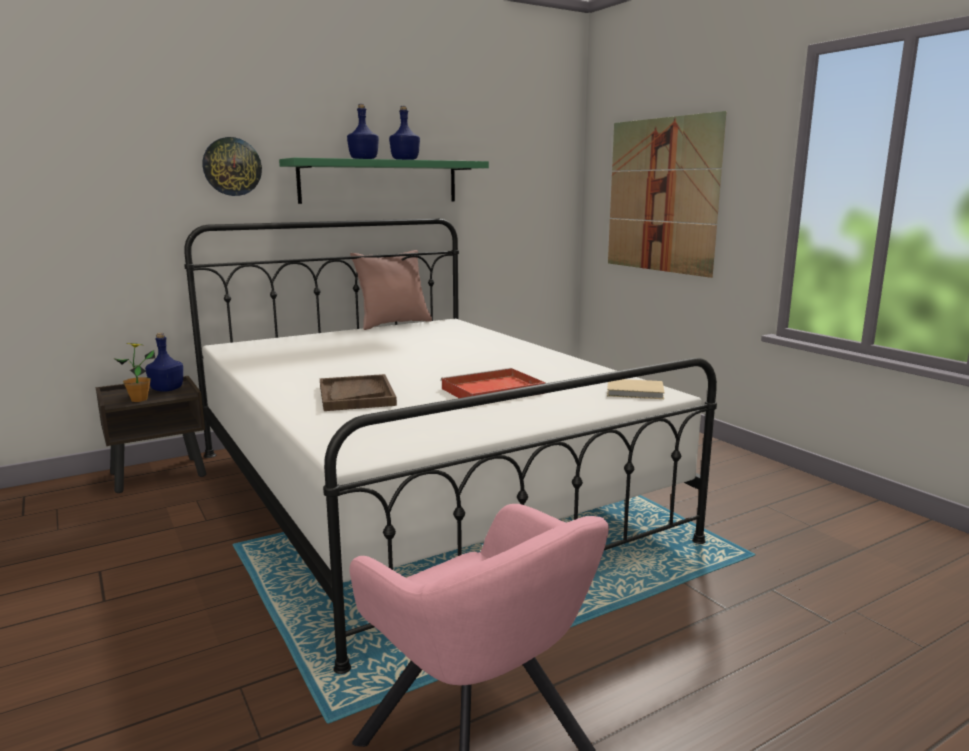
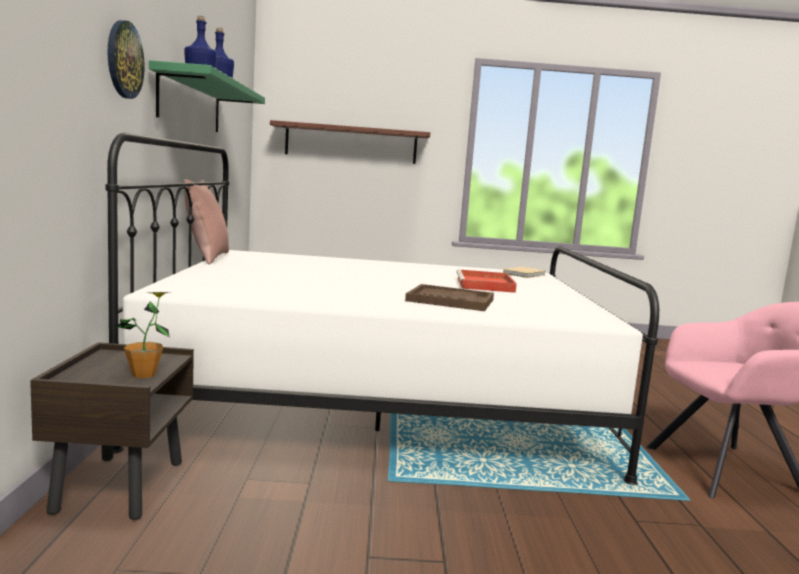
camera: 60 degrees left, 5 degrees down
(166, 389) = (125, 360): blue bottle -> none
(661, 195) = (351, 143): picture -> shelf

